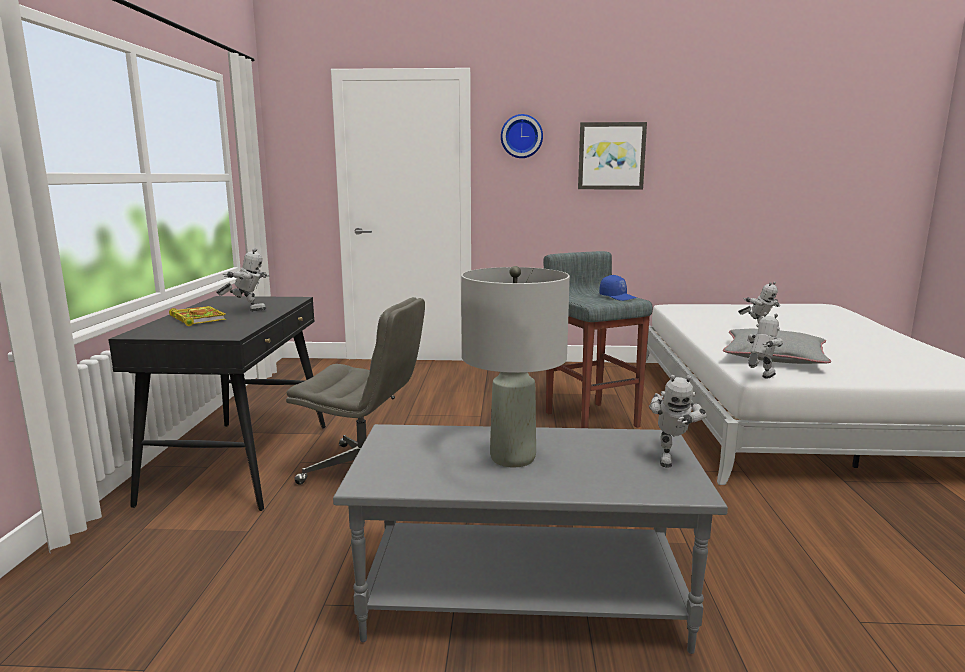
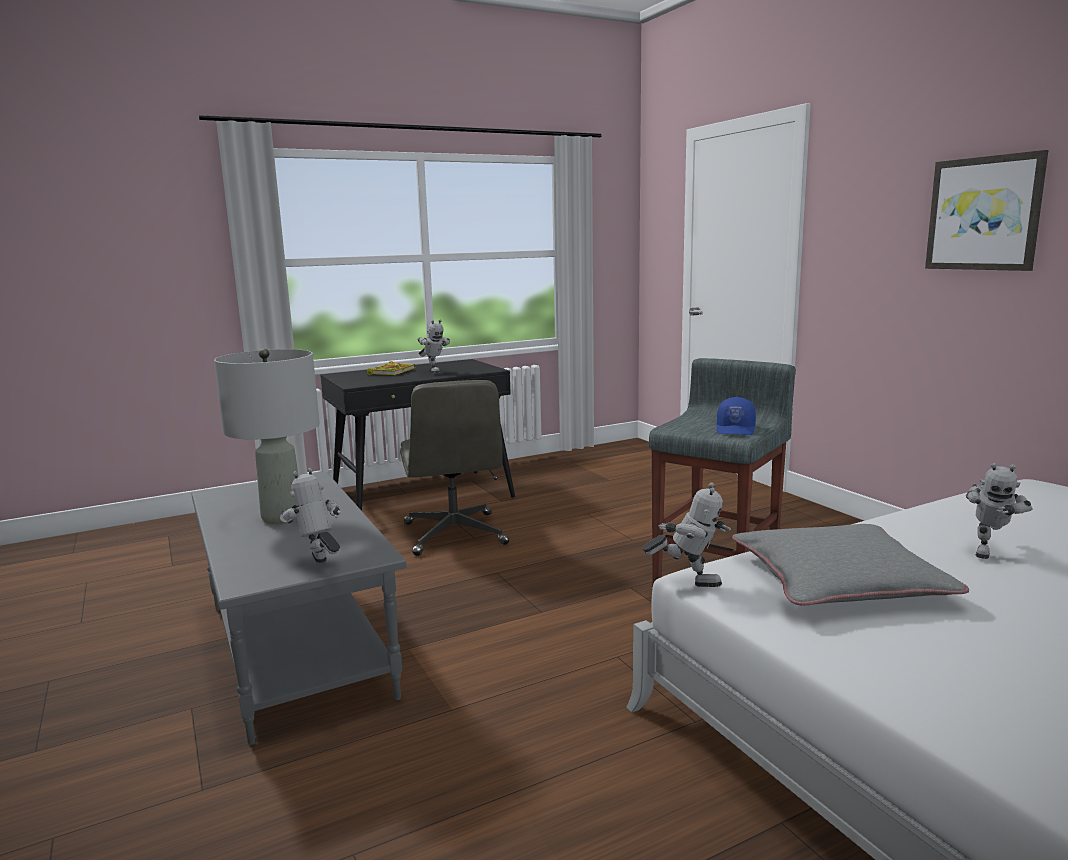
camera: 60 degrees right, 0 degrees up
(521, 136) = (860, 190): wall clock -> none
(670, 458) = (319, 566): toy robot -> toy robot turned 75 degrees clockwise

